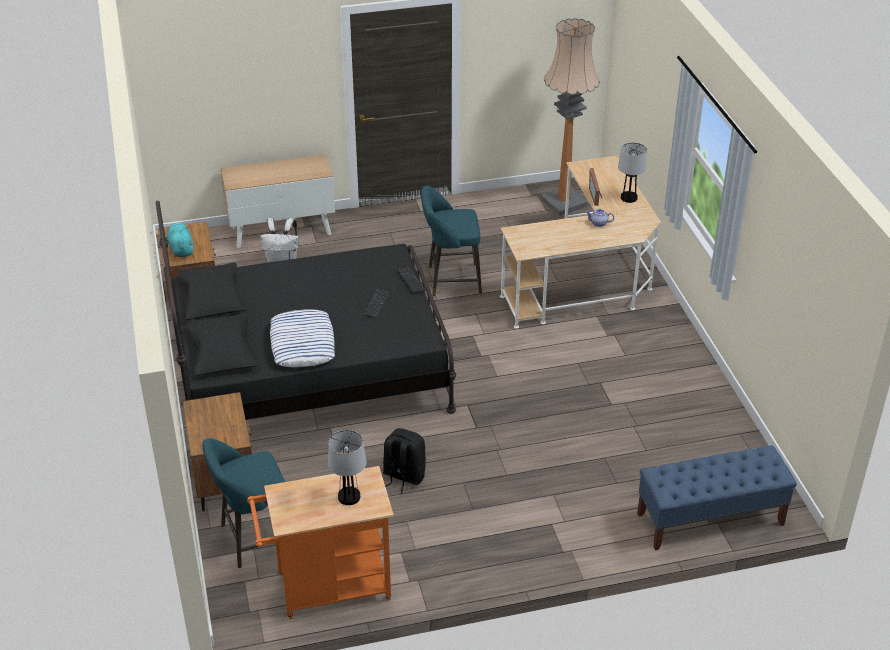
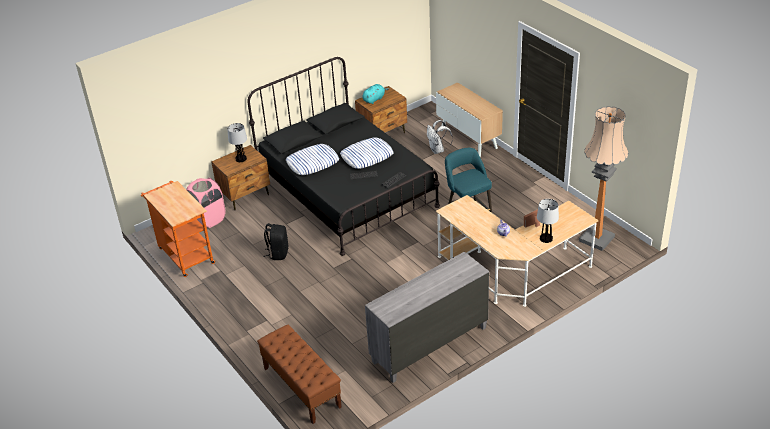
camera: 70 degrees right, 0 degrees up
(254, 539) = (209, 219): turquoise stool -> pink laundry basket
(331, 290) = (367, 156): none -> pillow
(349, 497) = (179, 208): table lamp -> table lamp (241, 159)
(681, 383) = (429, 345): none -> grey dresser
(709, 519) = (301, 387): blue bench -> brown bench

